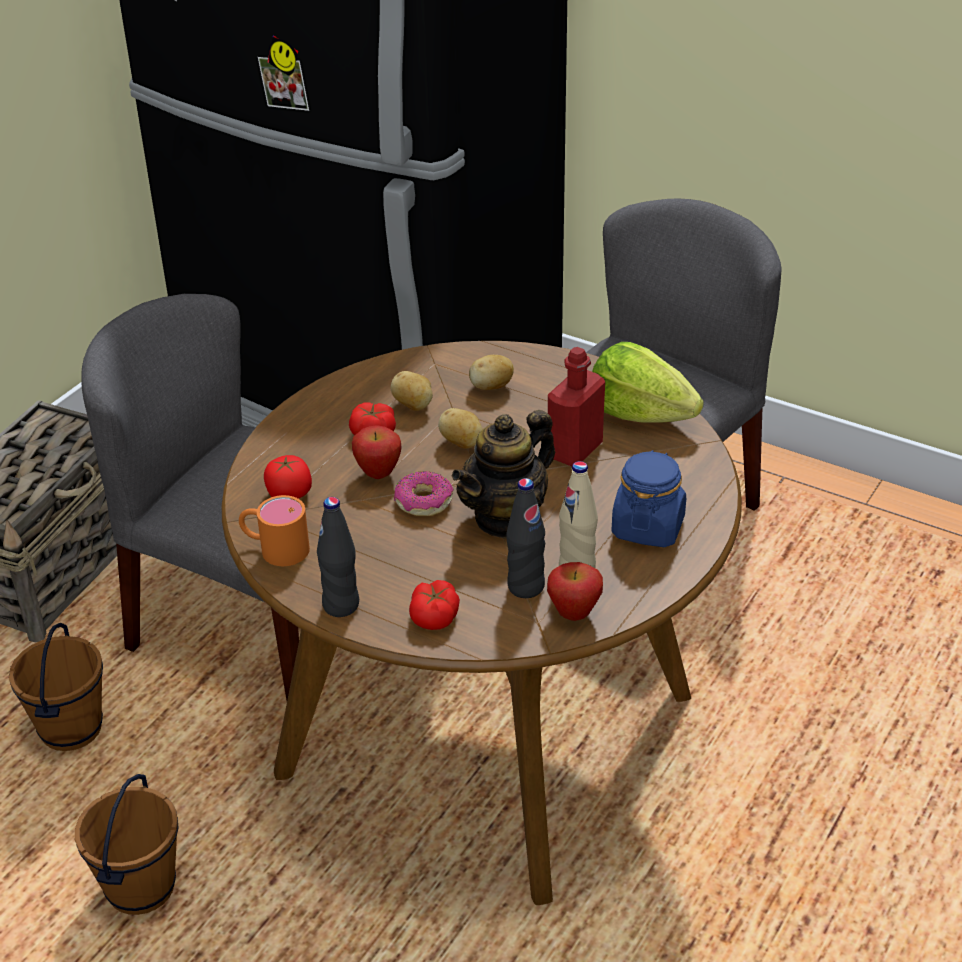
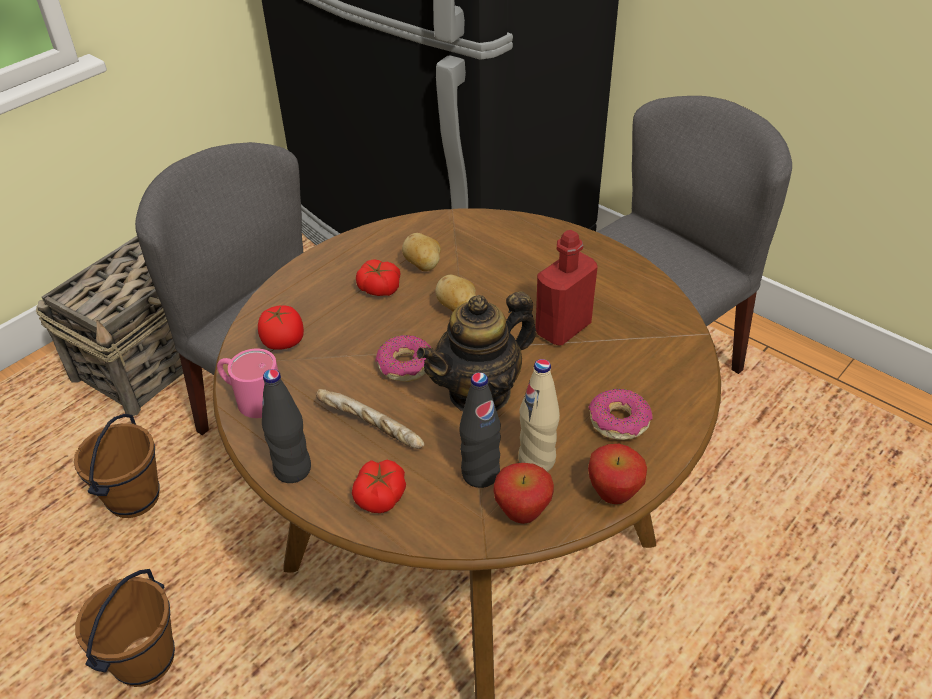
camera: 10 degrees right, 5 degrees up
(274, 548) = (251, 397): orange mug -> pink mug
(378, 474) = (371, 331): apple -> apple (613, 495)
(406, 561) = (370, 428): none -> bread
(491, 387) = (499, 255): potato -> none
(640, 414) = (634, 297): lettuce -> none
(648, 527) = (618, 421): blue jar -> donut

